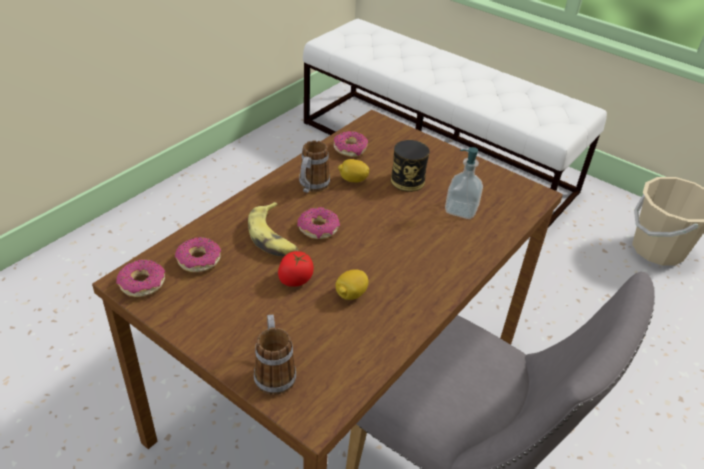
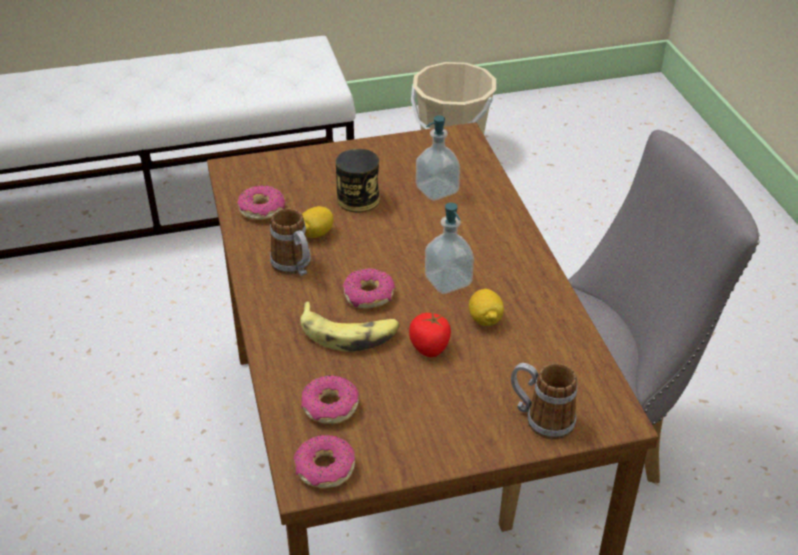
camera: 50 degrees left, 0 degrees up
(371, 258) = (448, 281): none -> soap dispenser

